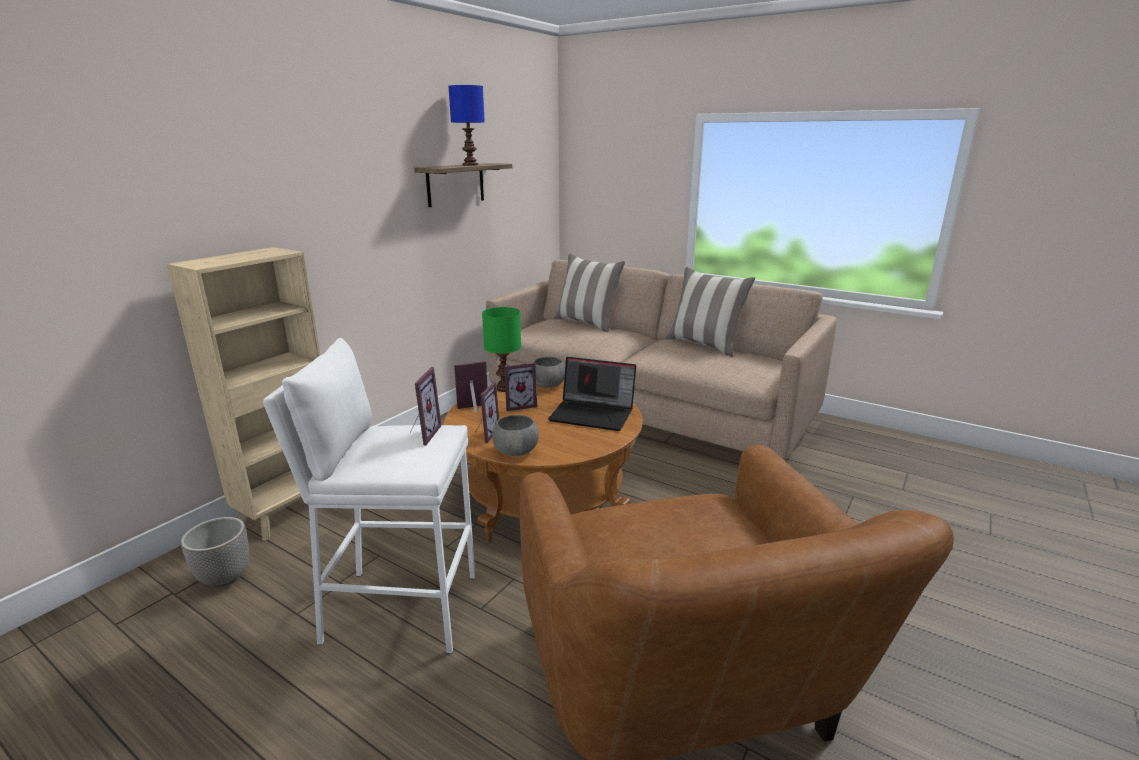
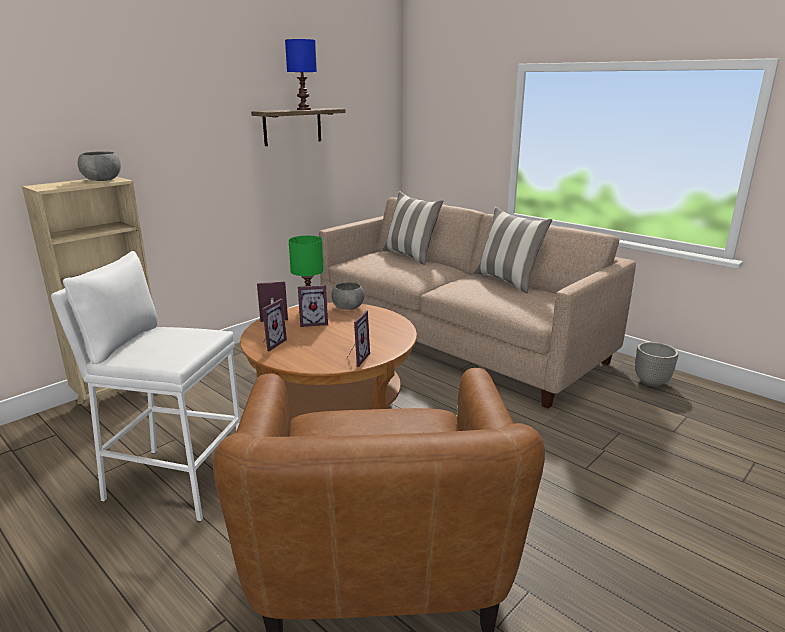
camera: 10 degrees right, 0 degrees up
(225, 577) = (53, 443): planter -> planter (652, 382)
(422, 434) = (190, 335): picture frame -> picture frame (356, 358)
(515, 451) = (288, 360): grey bowl -> grey bowl (101, 180)
(593, 414) = (373, 335): laptop -> none

